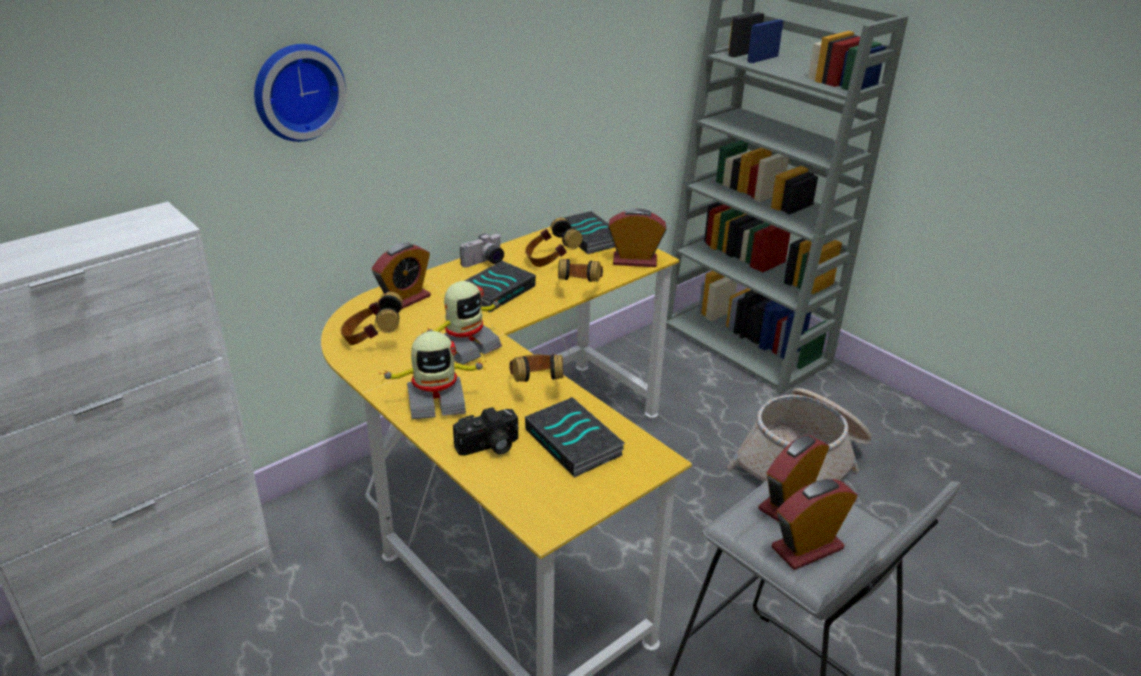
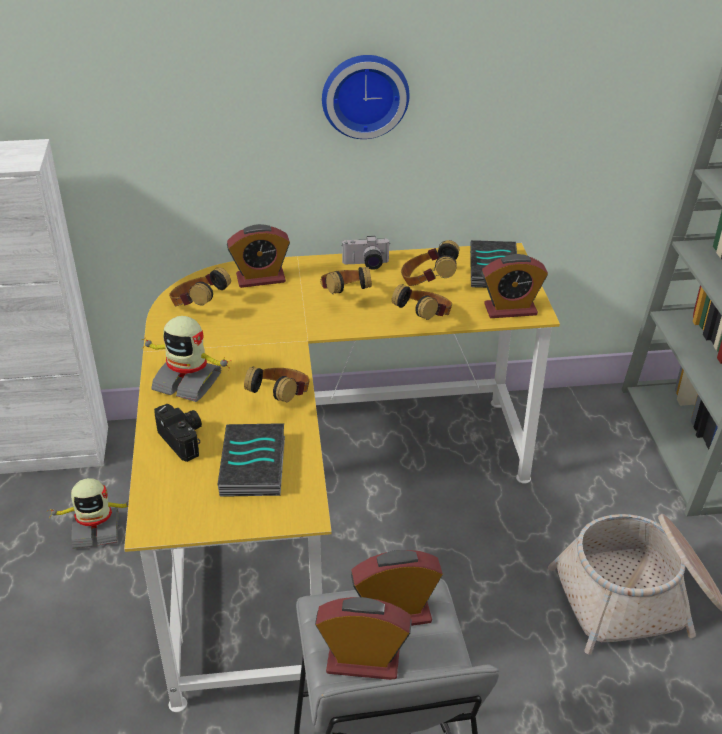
camera: 35 degrees right, 5 degrees up
(297, 91) = (181, 62): wall clock -> wall clock (364, 94)
(466, 346) = (263, 341): toy robot -> toy robot (96, 529)
(489, 447) = (184, 439): camera -> camera turned 135 degrees counterclockwise
(495, 291) = (345, 296): book -> headphones
(634, 261) = (510, 310): alarm clock -> alarm clock turned 135 degrees clockwise

